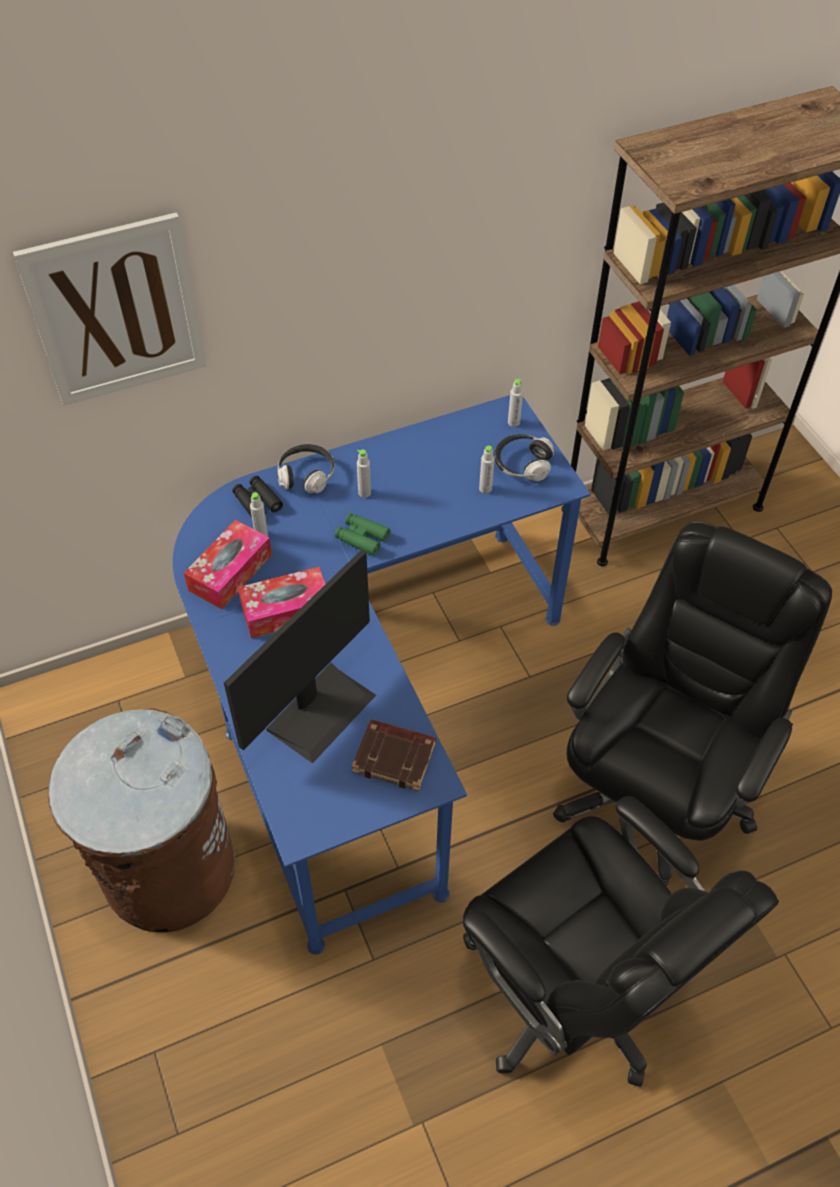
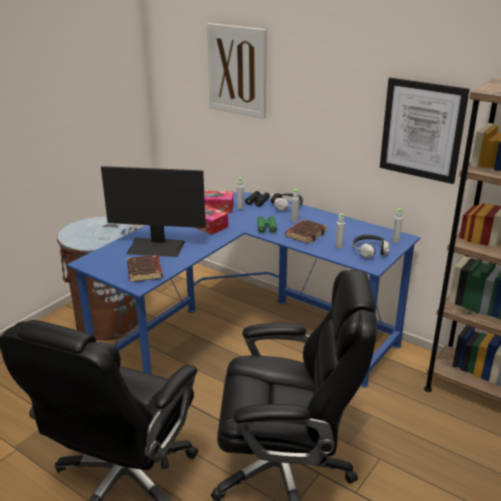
camera: 60 degrees right, 25 degrees down
(419, 504) = (305, 234): none -> brown book
(506, 253) = (422, 130): none -> picture

